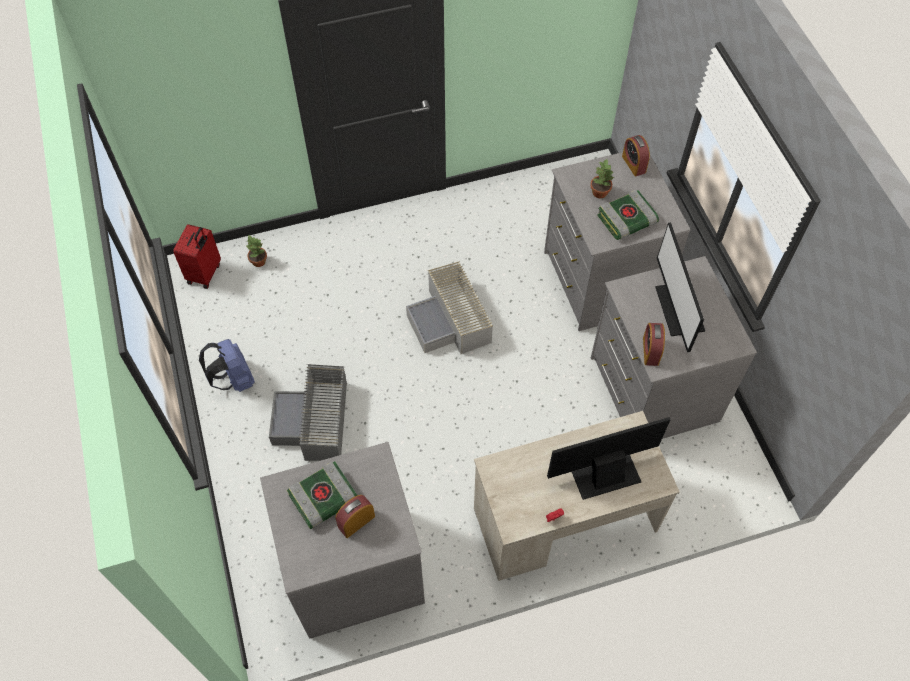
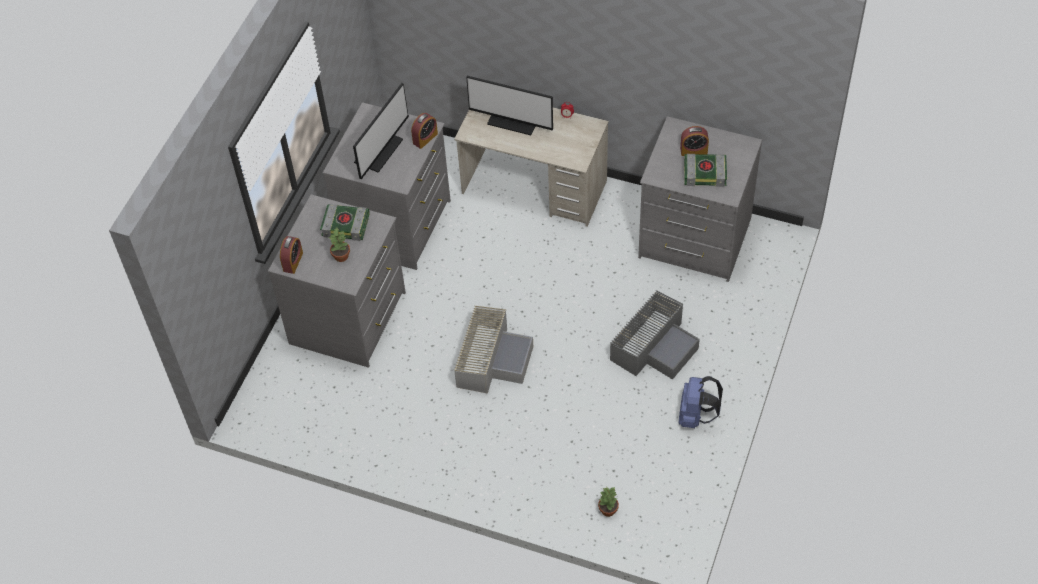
camera: 140 degrees left, 5 degrees down
(205, 274) = (663, 528): red suitcase -> none

